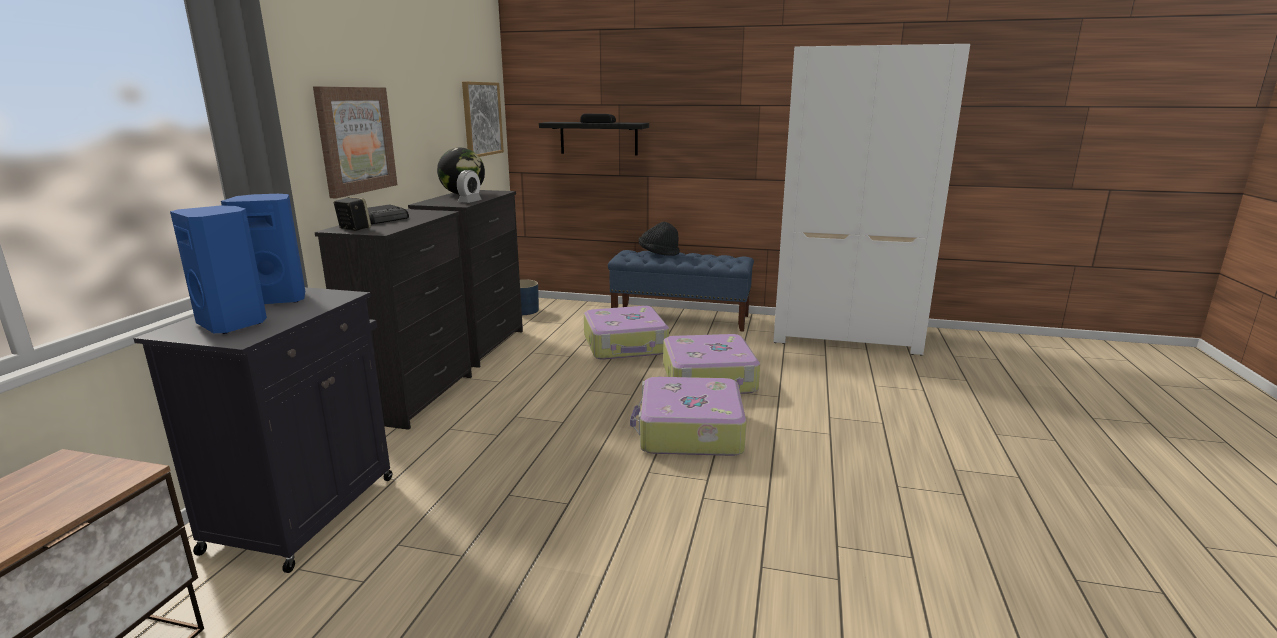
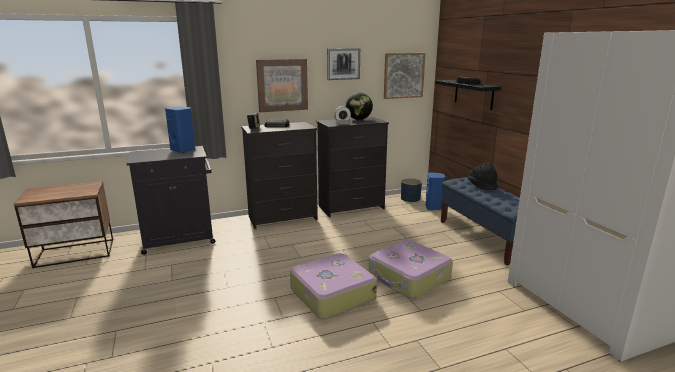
camera: 55 degrees right, 0 degrees up
(234, 324) = (151, 155): blue speaker -> blue speaker (434, 207)
(423, 98) = (343, 64): none -> picture
(626, 345) = (414, 238): suitcase -> none

